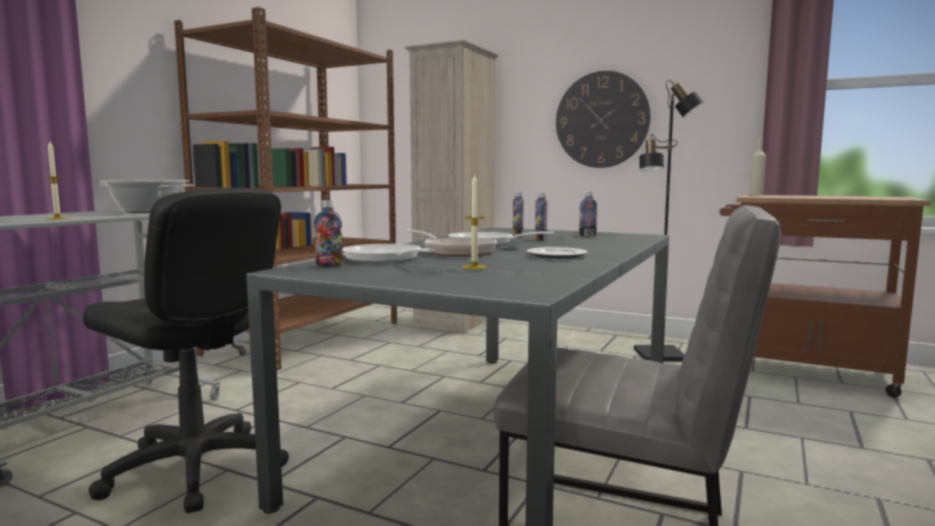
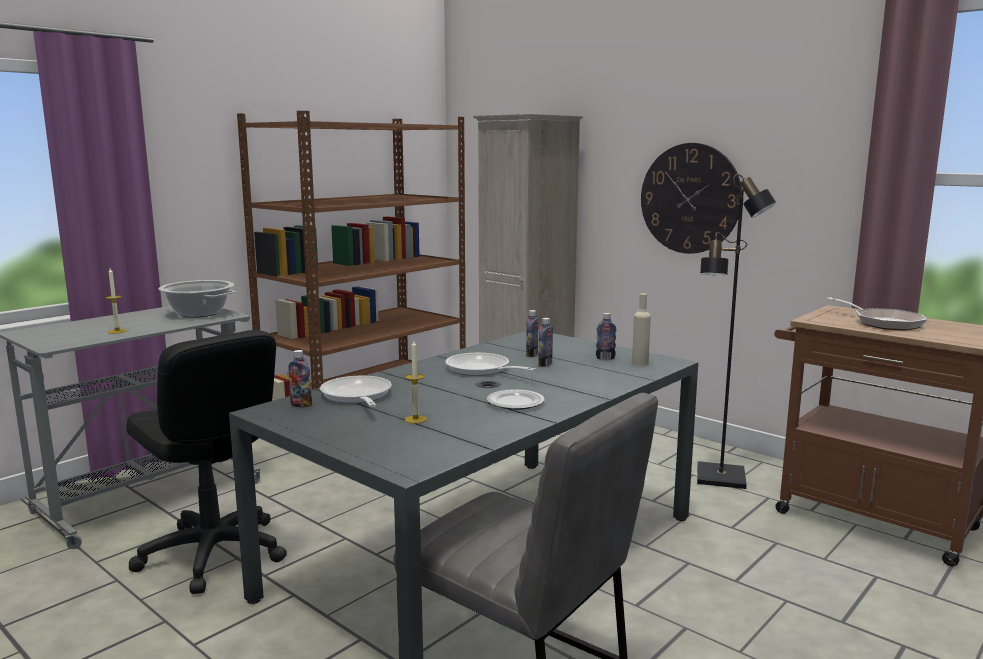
camera: 15 degrees right, 5 degrees up
(455, 251) = (433, 386): frying pan -> frying pan (883, 323)
(756, 194) = (840, 308): beige bottle -> beige bottle (640, 363)

